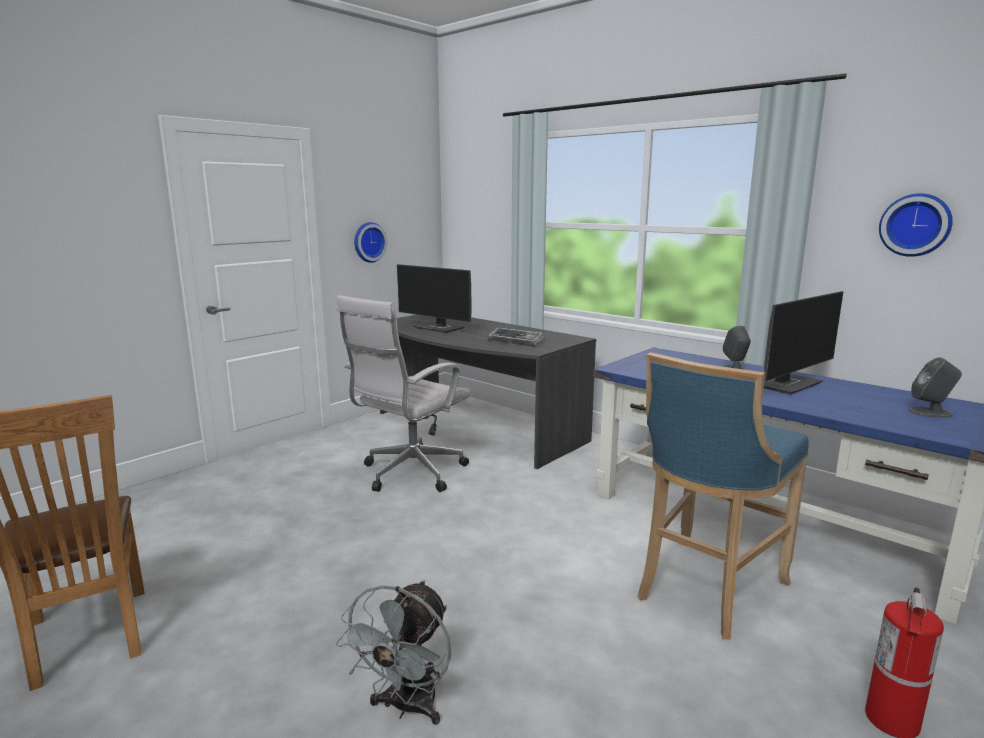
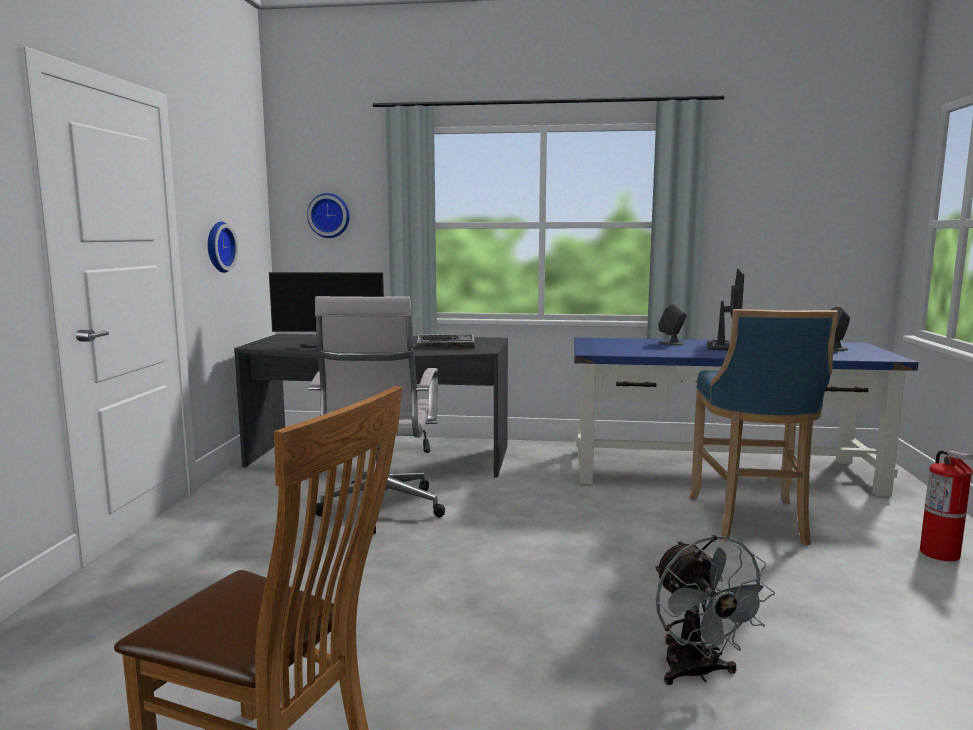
camera: 35 degrees left, 5 degrees down
(915, 225) = (775, 215): wall clock -> wall clock (329, 215)

